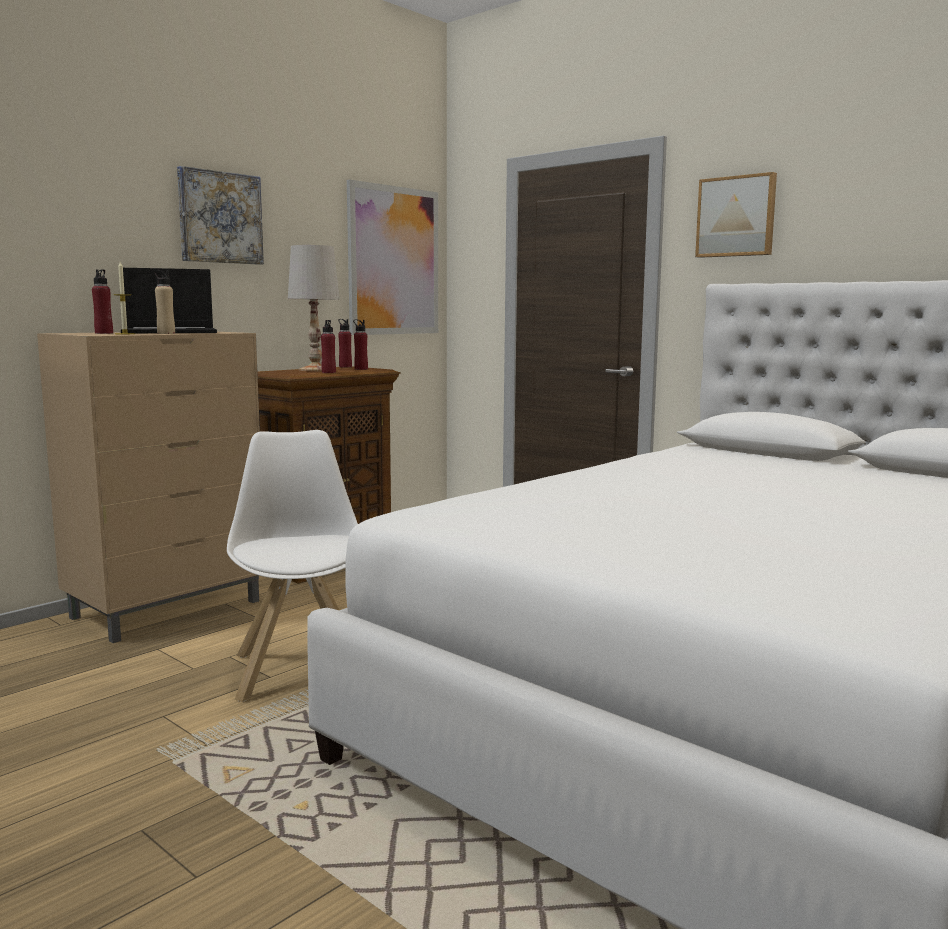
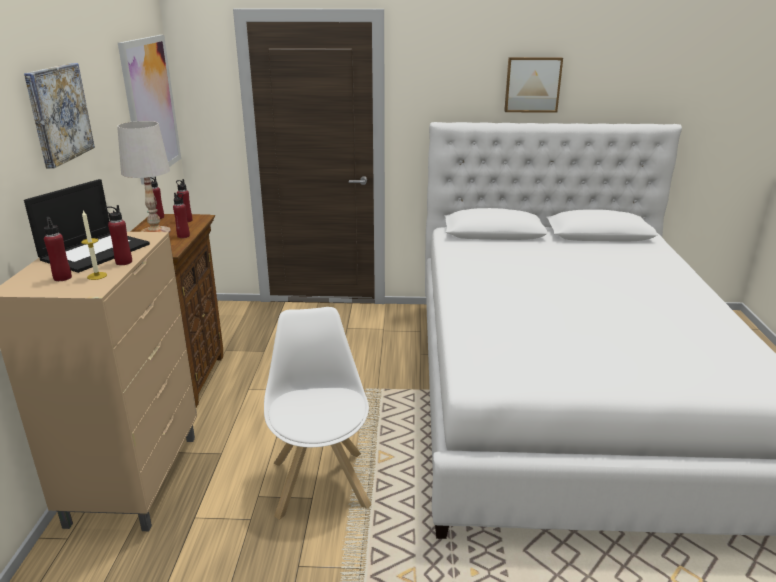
camera: 40 degrees left, 15 degrees up
(166, 333) = (123, 262): beige bottle -> red bottle
(301, 668) = (320, 481): white chair -> white chair turned 45 degrees clockwise
(736, 216) = (442, 74): picture -> picture (532, 84)

